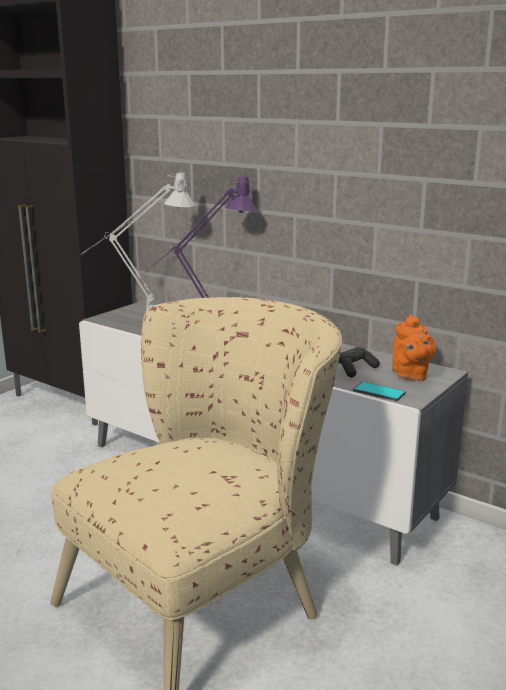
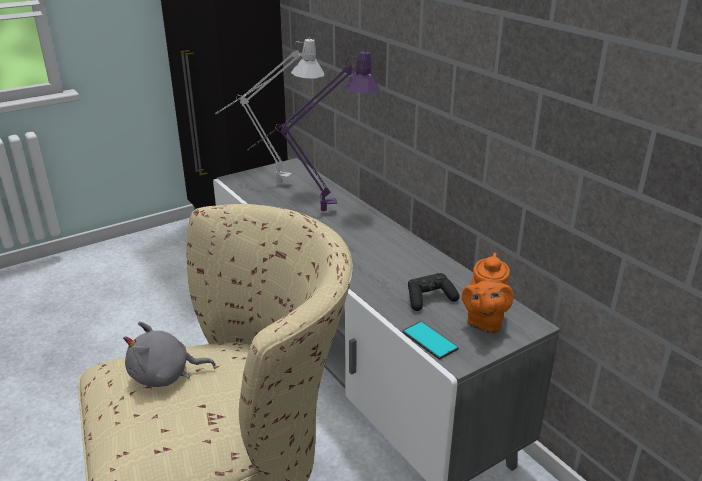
camera: 20 degrees right, 10 degrees up
(158, 460) = (165, 376): none -> grey plush toy

